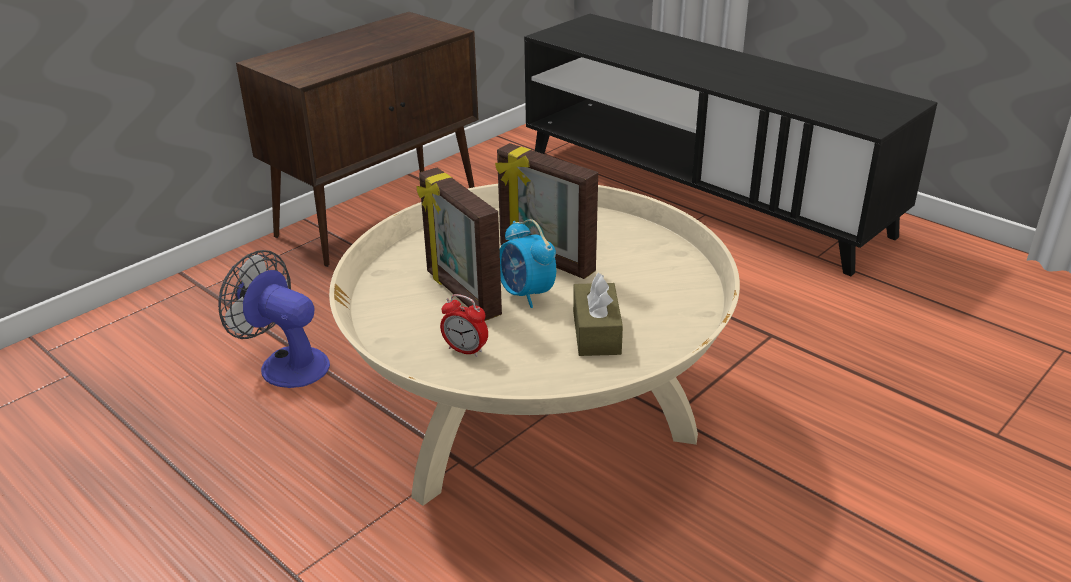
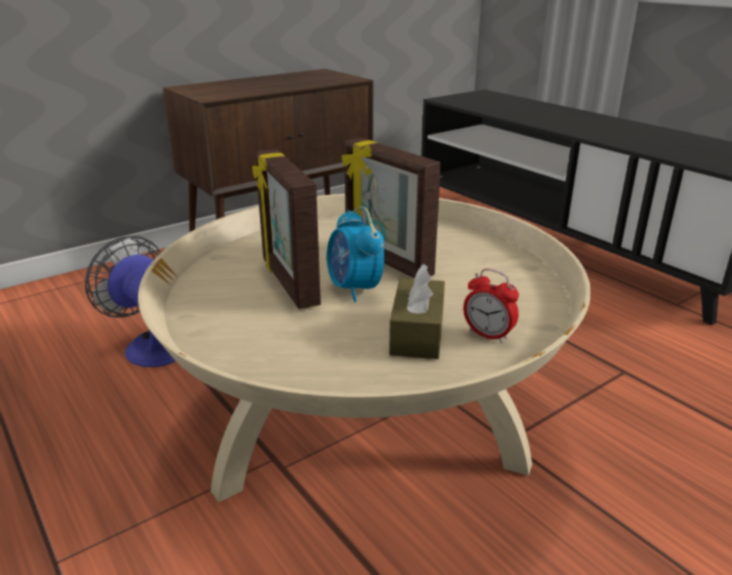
camera: 10 degrees right, 5 degrees down
(465, 350) = (267, 335): alarm clock -> alarm clock (488, 335)

